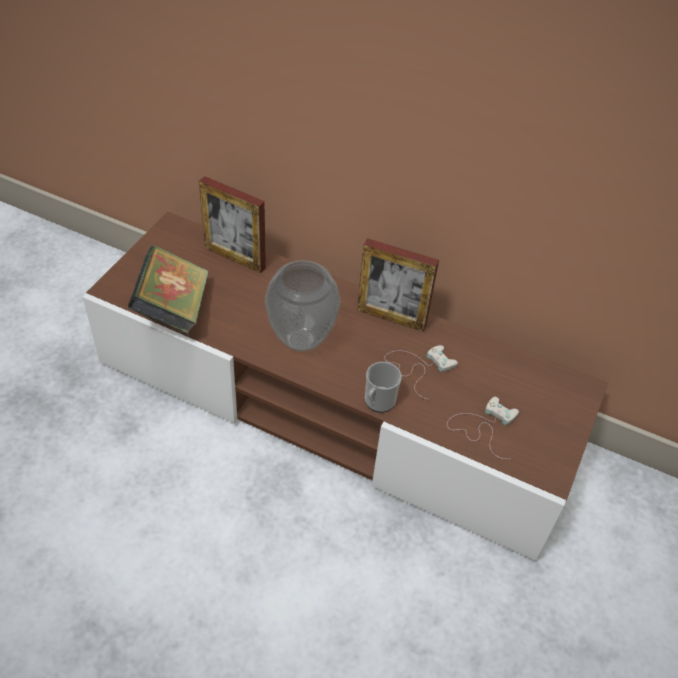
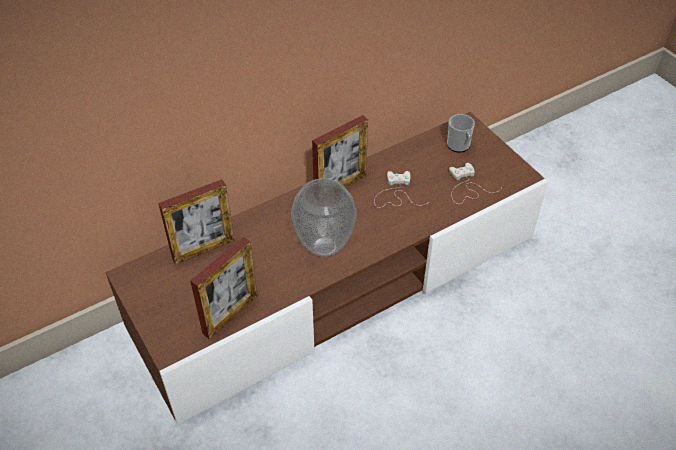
camera: 55 degrees left, 0 degrees up
(173, 310) = (230, 314): book -> picture frame
(378, 402) = (412, 230): mug -> mug (459, 146)

